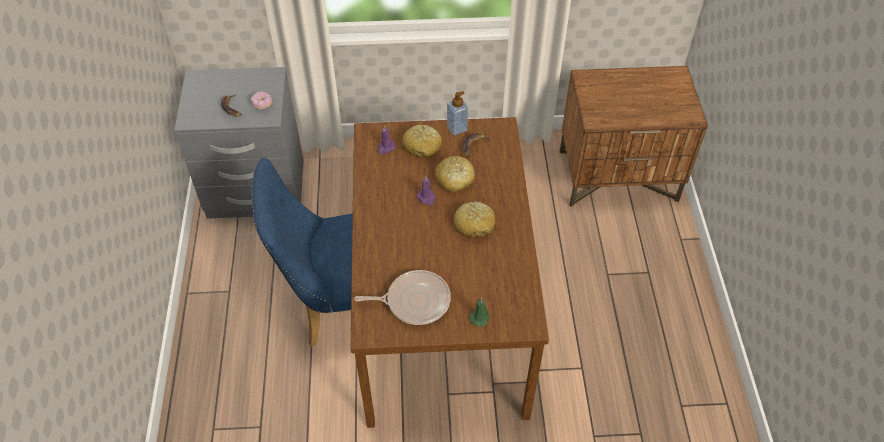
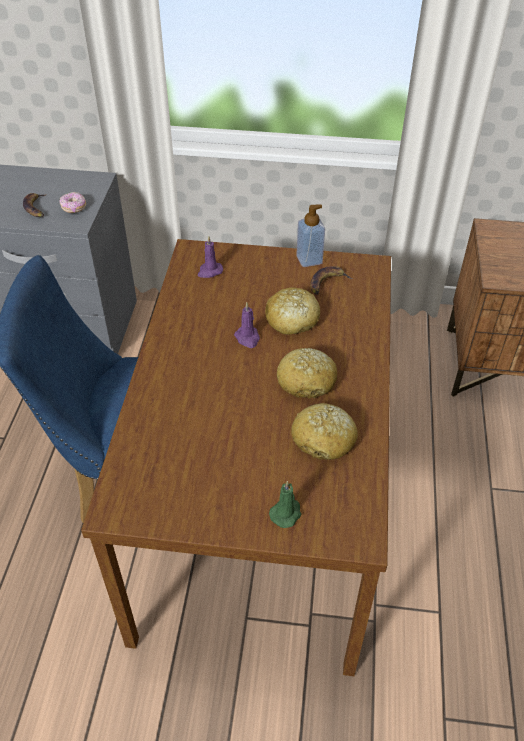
camera: 10 degrees right, 5 degrees down
(414, 301) = (194, 474): frying pan -> none
(422, 146) = (258, 275): bread -> bread (324, 439)

